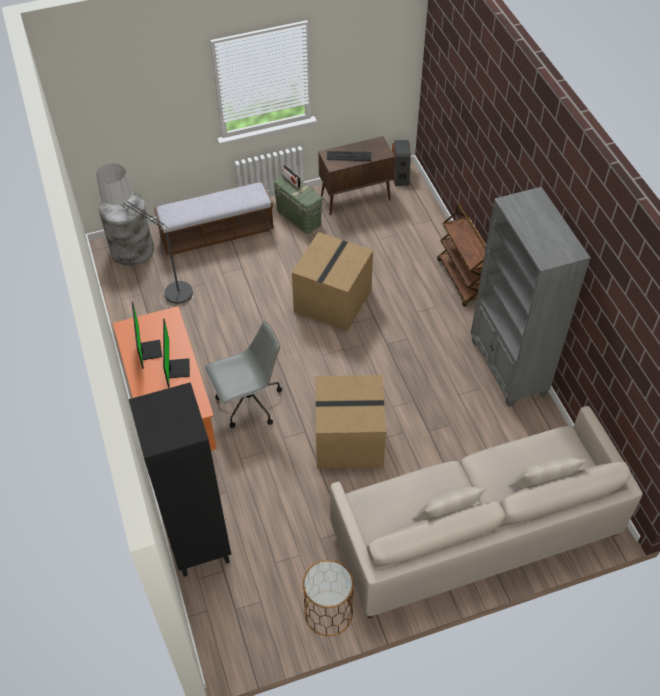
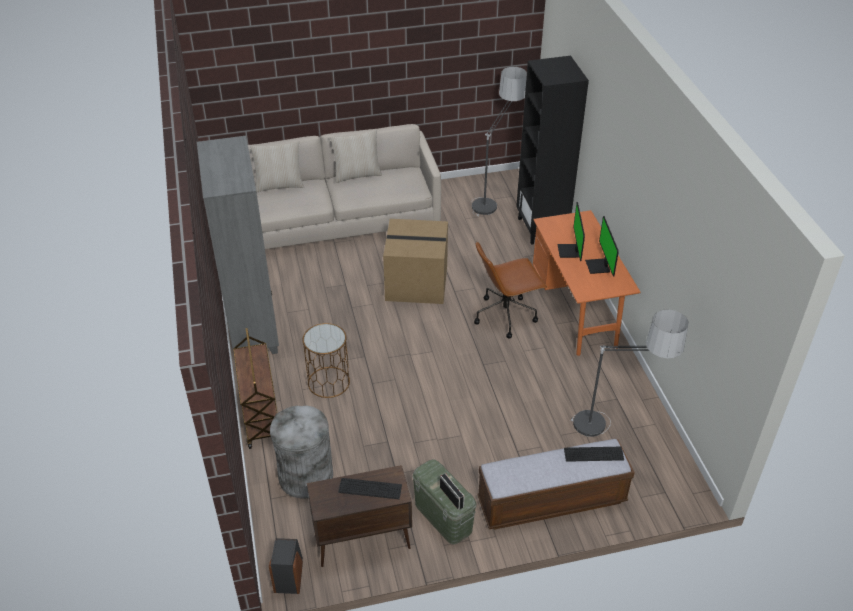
camera: 175 degrees left, 10 degrees down
(132, 250) = (657, 486): grey trash can -> grey trash can (305, 476)
(183, 212) = (593, 454): none -> keyboard
(248, 403) = (506, 315): grey office chair -> brown office chair
(261, 604) = (494, 197): none -> floor lamp
(328, 613) = (447, 191): brown side table -> brown side table (329, 382)
(333, 301) = (413, 403): cardboard box -> none

